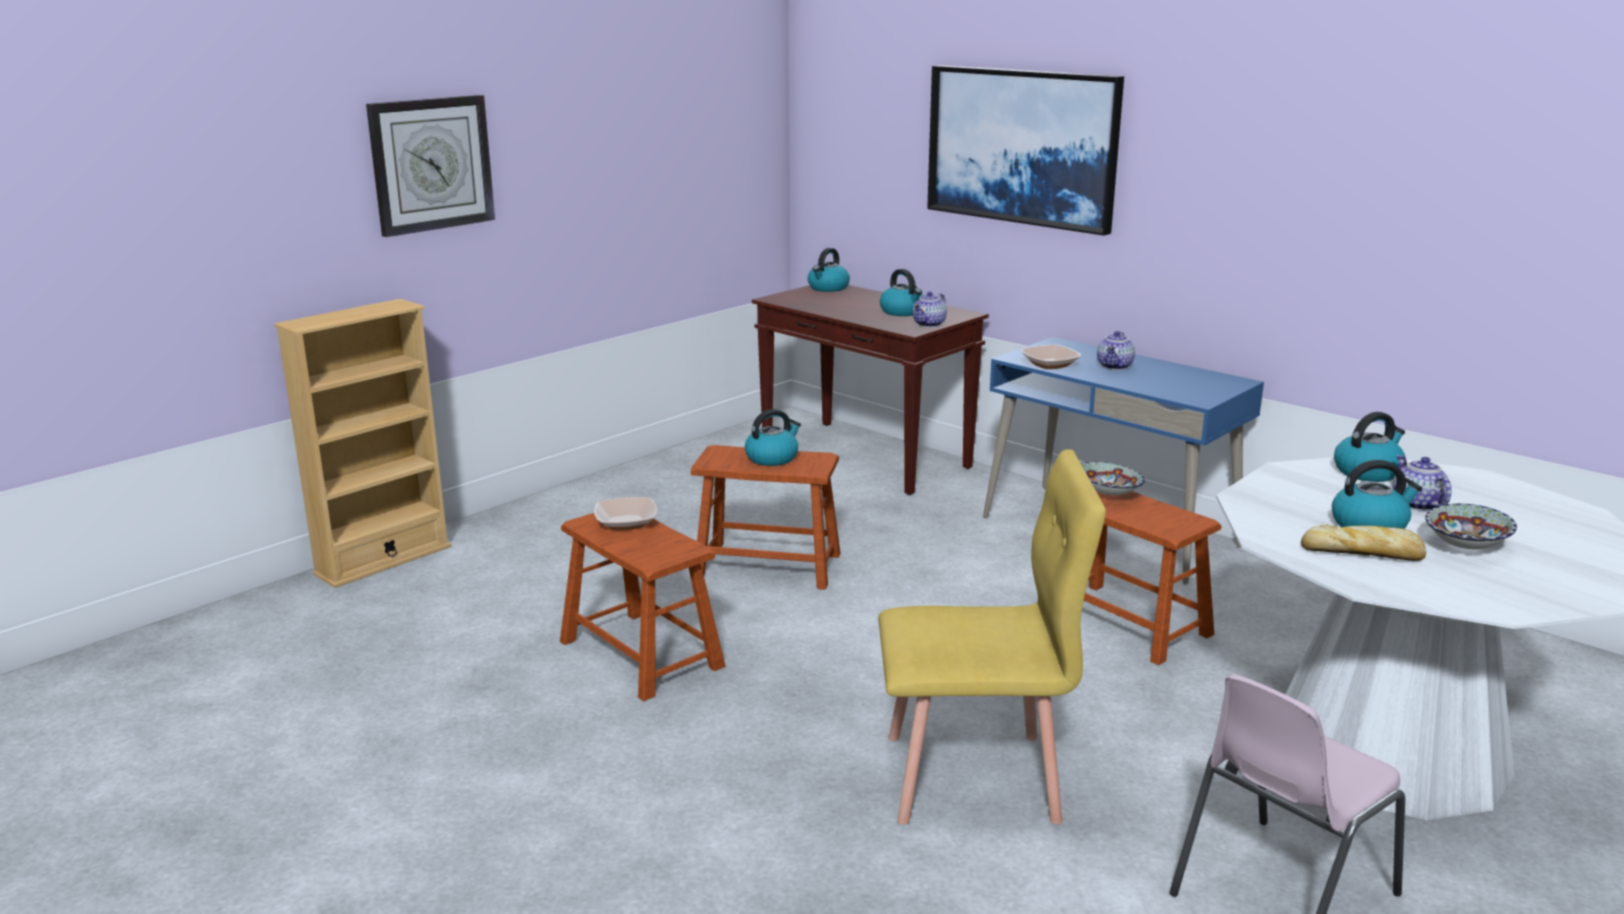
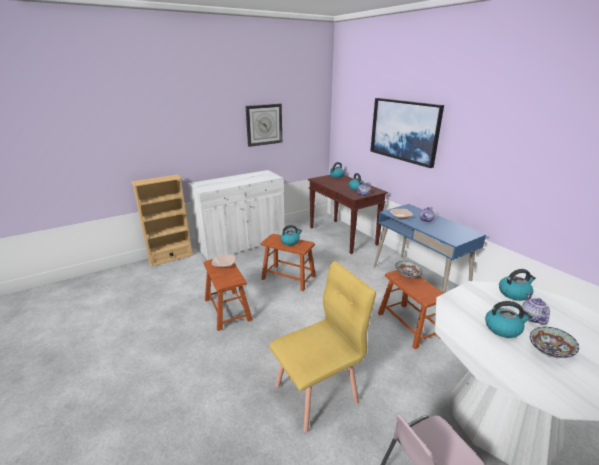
camera: 15 degrees right, 5 degrees up
(431, 164) = (190, 129): wall clock -> wall clock (264, 124)
(583, 504) = (242, 244): none -> white cabinet
(973, 778) = (317, 393): yellow chair -> yellow chair turned 45 degrees counterclockwise
(1364, 553) = (493, 346): bread -> none

